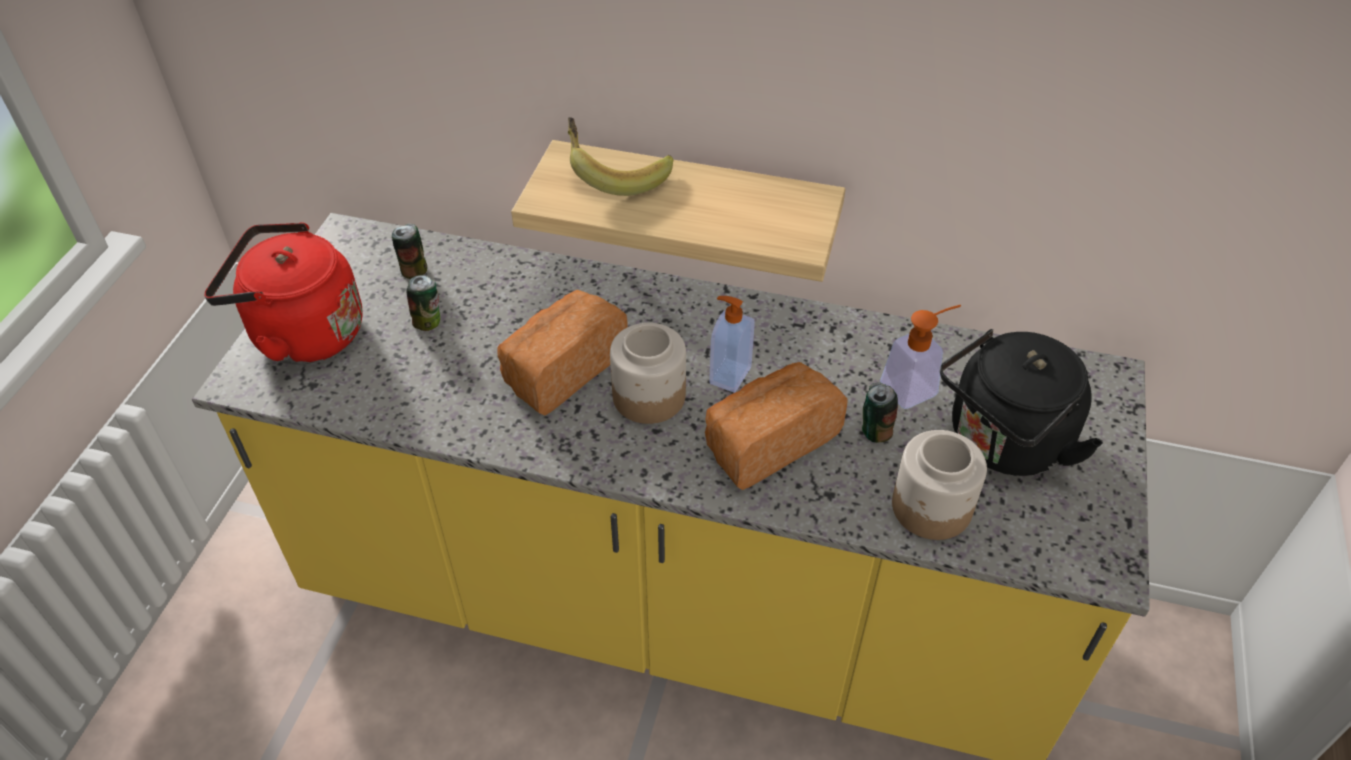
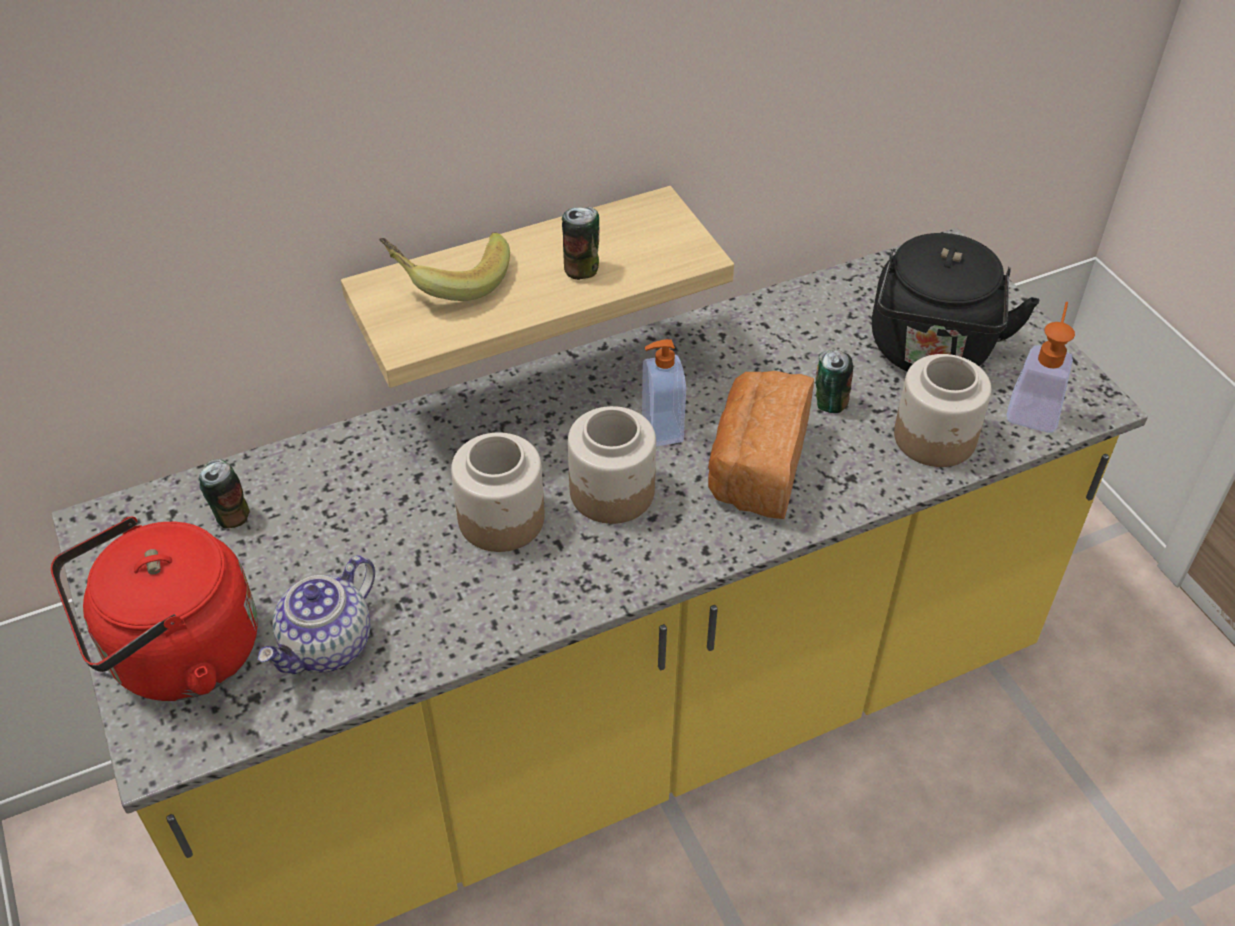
camera: 40 degrees left, 0 degrees up
(380, 381) = (328, 646): none -> teapot
(429, 322) = (310, 556): can -> can (582, 269)
(561, 369) = (502, 518): bread -> jar
(916, 386) = (820, 346): soap dispenser -> soap dispenser (1035, 406)

